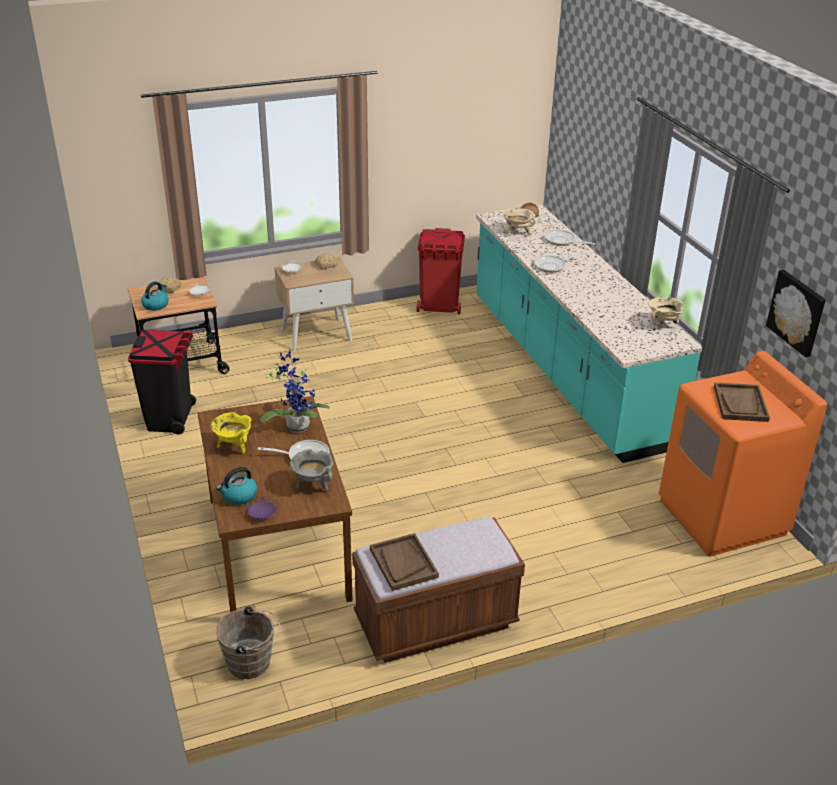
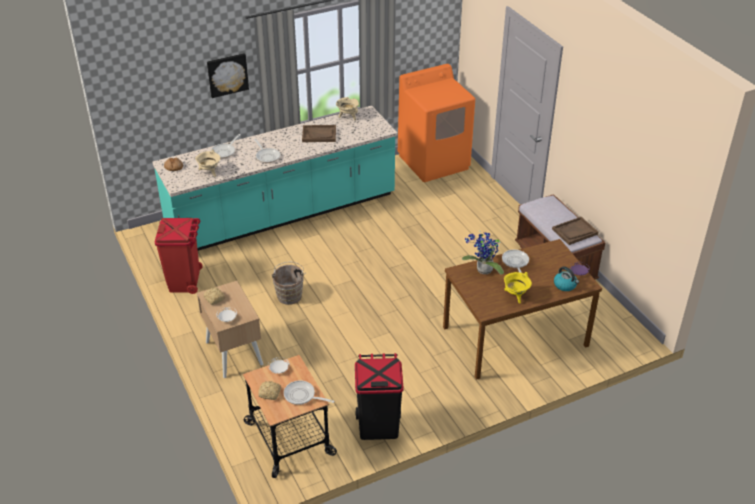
camera: 95 degrees left, 5 degrees up
(156, 305) = (302, 396): kettle -> frying pan
(252, 663) = (614, 332): brown bucket -> brown bucket (289, 294)
(313, 485) = (542, 256): grey cooking pot -> none
(740, 404) = (442, 93): brown tray -> brown tray (319, 134)
(797, 312) = (412, 40): picture -> picture (227, 74)

